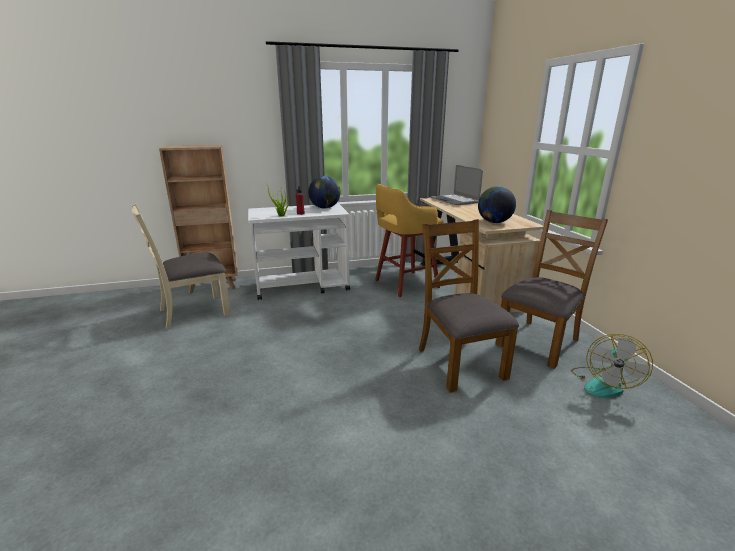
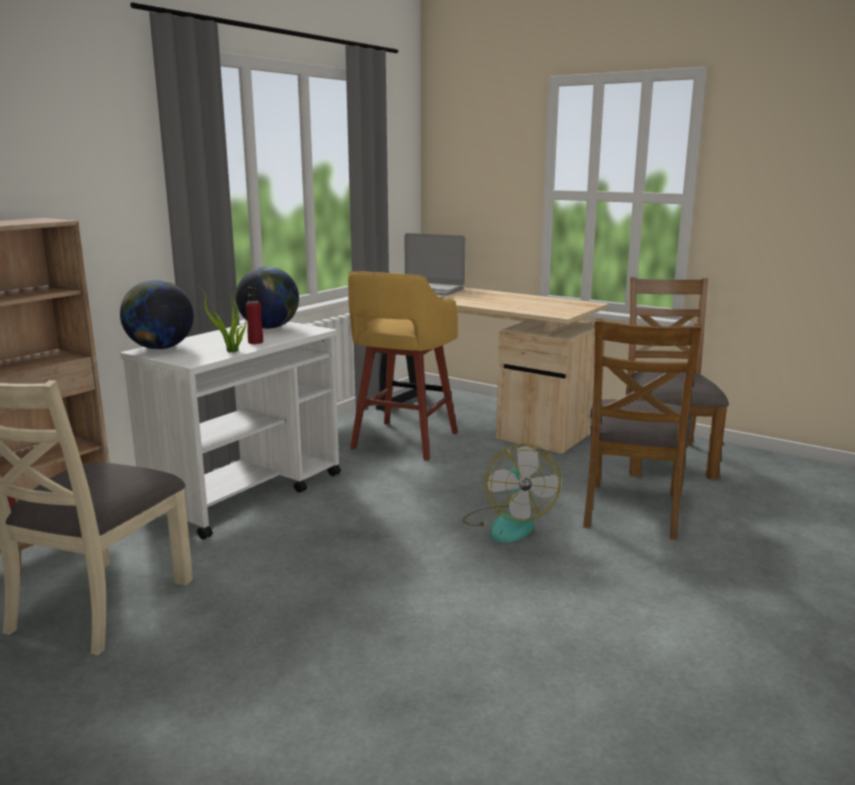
camera: 40 degrees left, 5 degrees down
(459, 363) = (632, 509): brown chair -> brown chair turned 105 degrees counterclockwise
(494, 222) = (548, 308): globe -> globe (160, 348)
(603, 384) = (773, 477): fan -> fan (508, 524)

